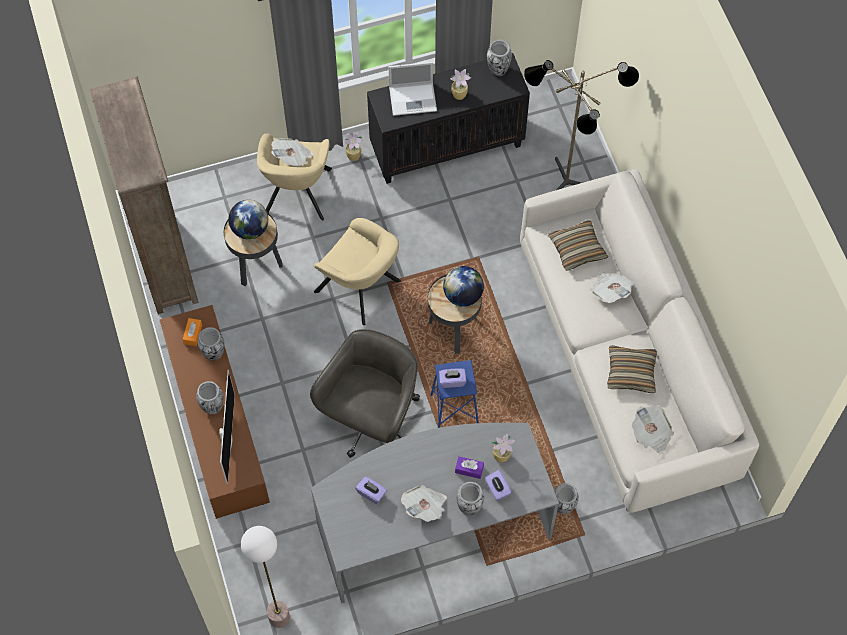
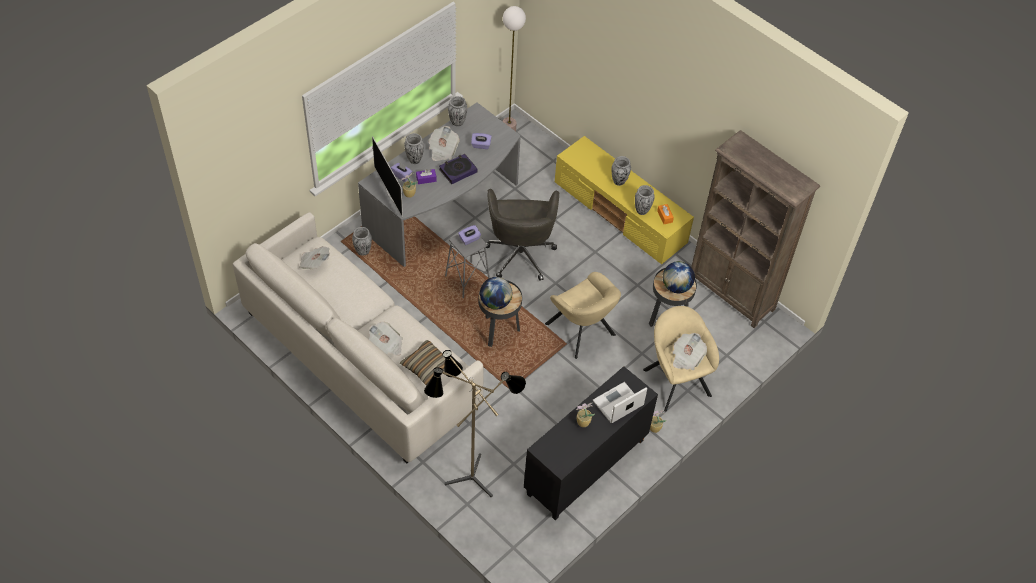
camera: 150 degrees right, 10 degrees down
(216, 421) = (620, 214): brown tv stand -> yellow tv stand
(227, 441) = (596, 167): television -> television (391, 194)
(361, 289) = (582, 332): beige armchair -> beige armchair turned 135 degrees counterclockwise
(422, 465) = (458, 170): none -> book
(455, 411) = (467, 279): blue stool -> grey stool
(498, 70) = (564, 457): vase -> vase (457, 122)
(631, 372) = (346, 296): pillow -> none

